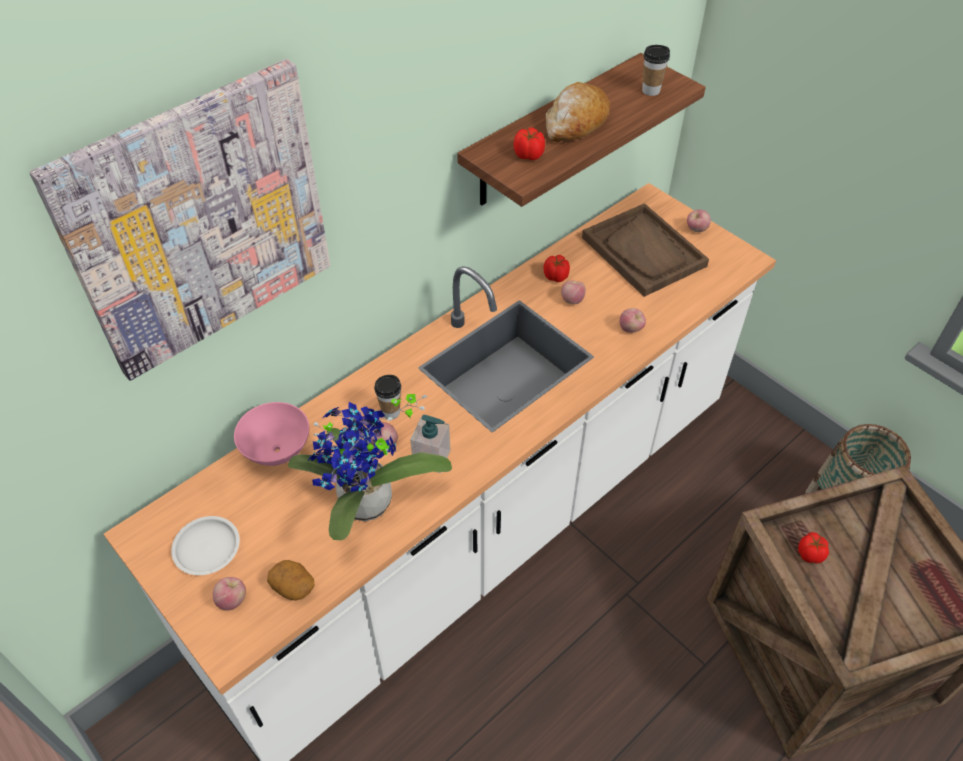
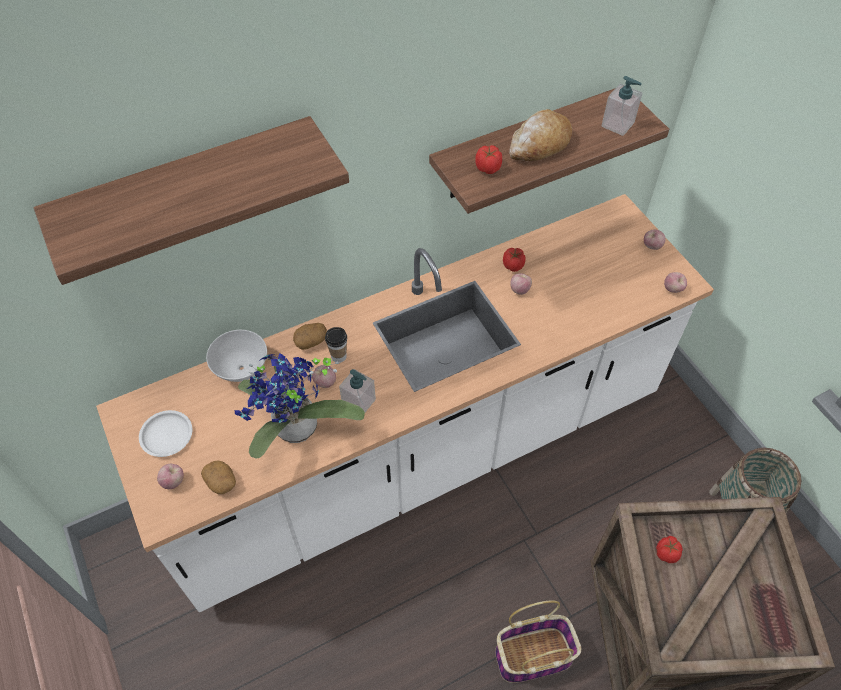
camera: 15 degrees right, 5 degrees up
(200, 222) = (188, 190): picture -> shelf
(277, 452) = (241, 369): pink bowl -> white bowl
(352, 402) = (311, 340): none -> potato
(631, 329) = (561, 326): apple -> apple (673, 289)
(644, 252) = (597, 258): brown tray -> none
(651, 91) = (618, 124): cup -> soap dispenser
(679, 719) = (534, 655): none -> basket

